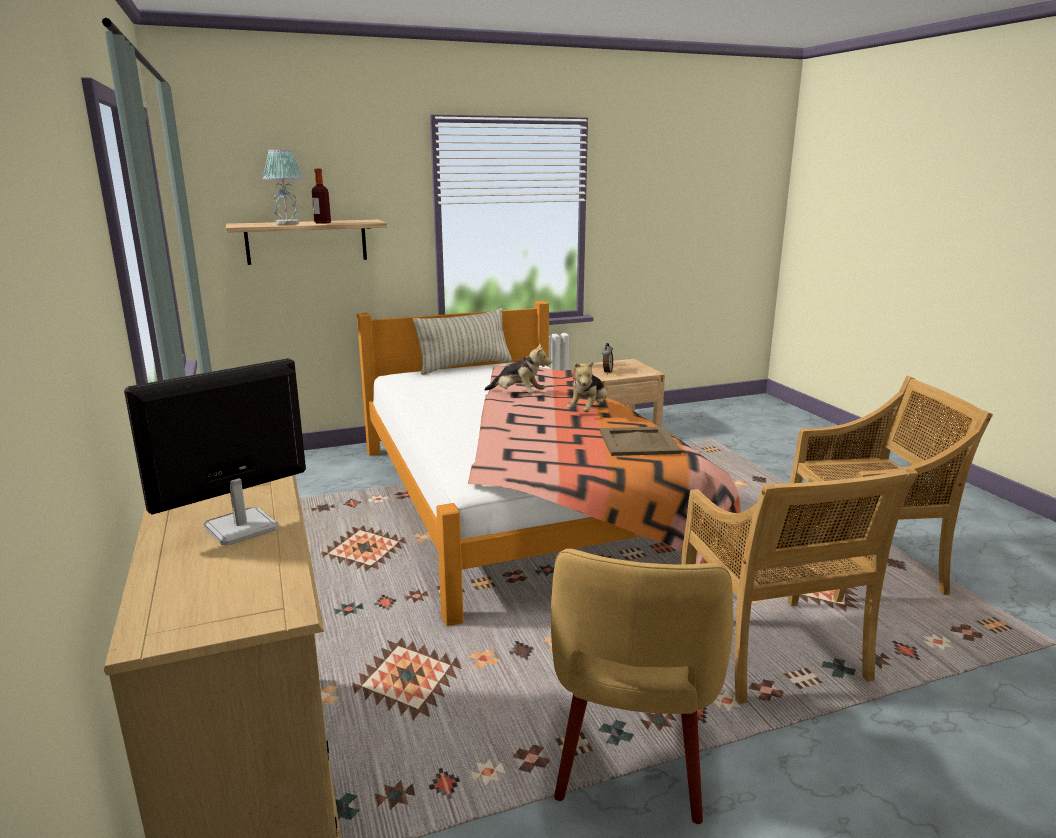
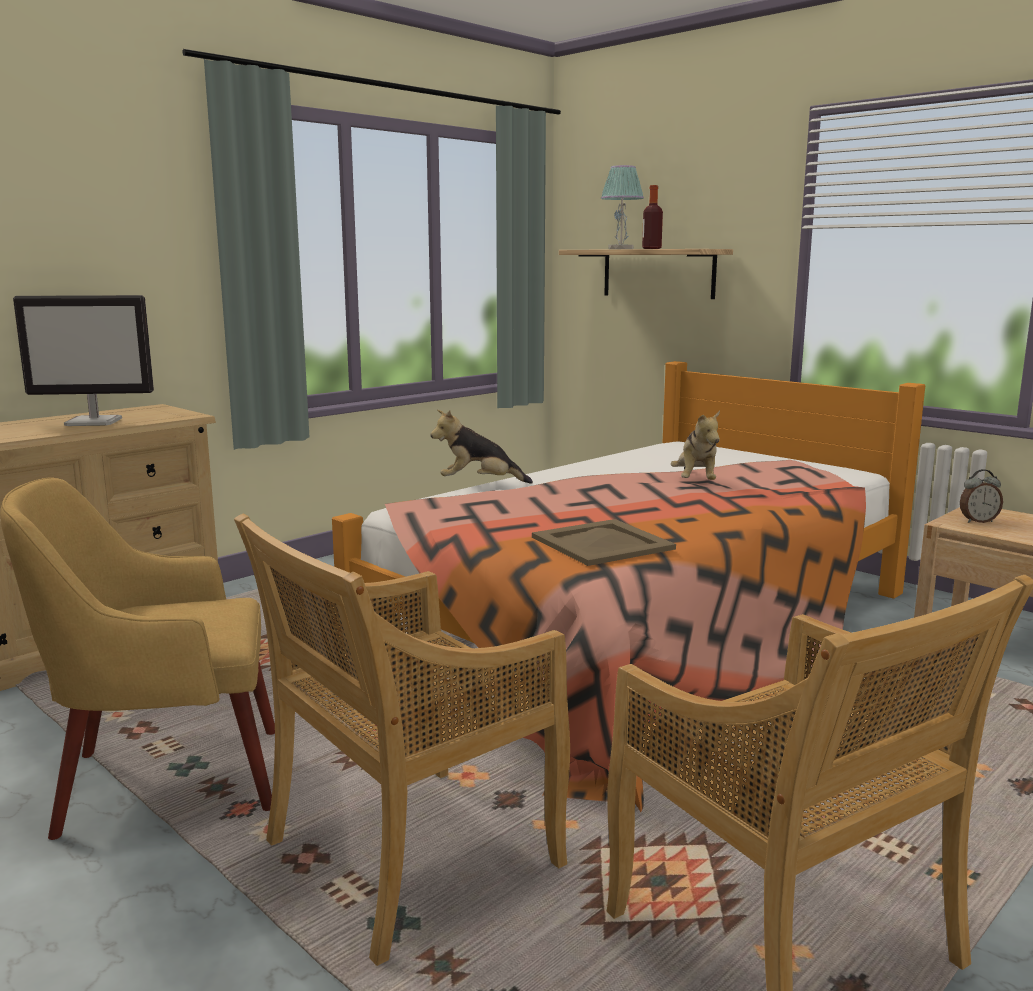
camera: 65 degrees right, 5 degrees down
(239, 528) = (95, 422): monitor -> monitor turned 150 degrees clockwise
(465, 366) = (769, 454): pillow -> none
(588, 410) = (686, 511): plush toy -> plush toy (479, 483)

